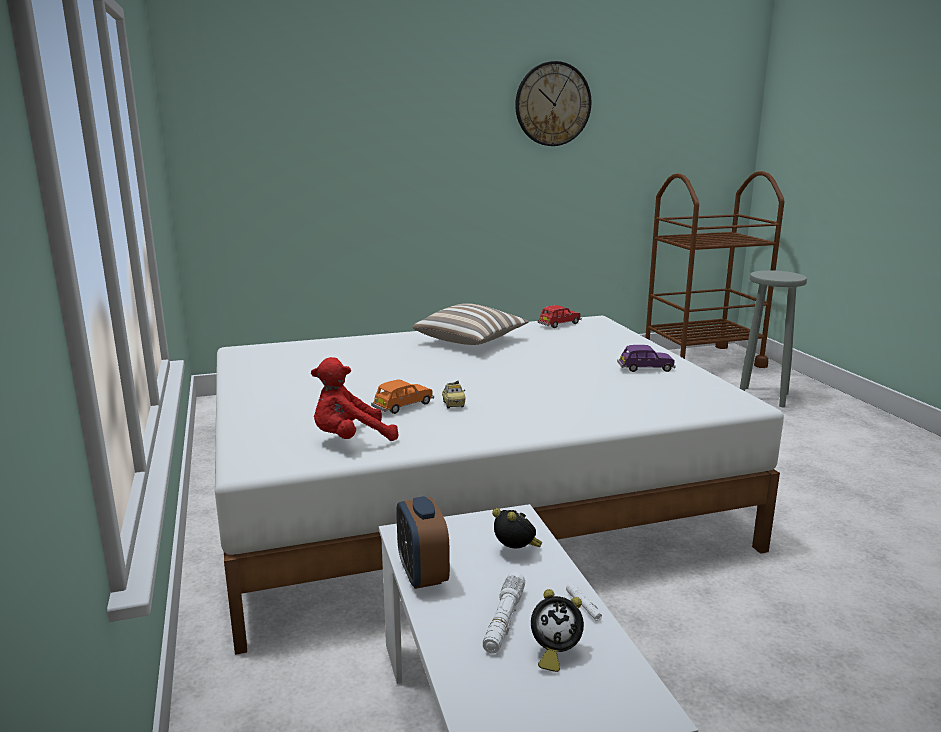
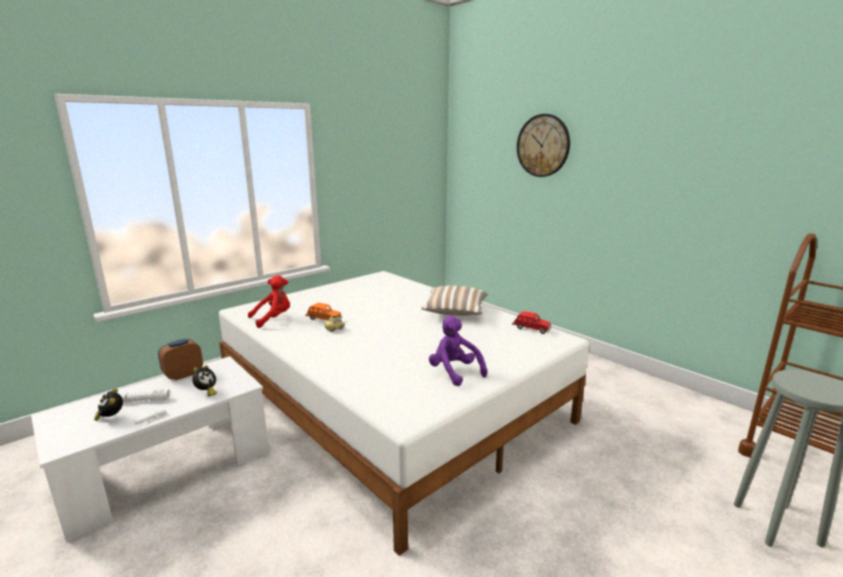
camera: 65 degrees right, 0 degrees up
(350, 439) = (273, 319): red plush toy -> red plush toy turned 105 degrees clockwise
(552, 104) = (695, 147): wall clock -> wall clock (543, 145)
(645, 369) = (454, 372): purple toy car -> purple plush toy

